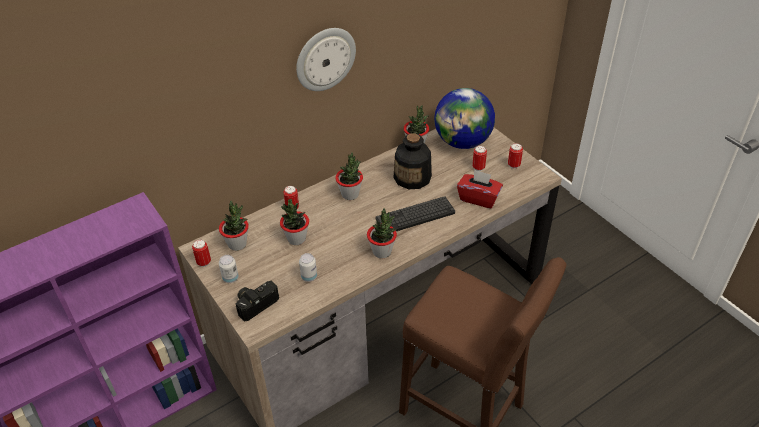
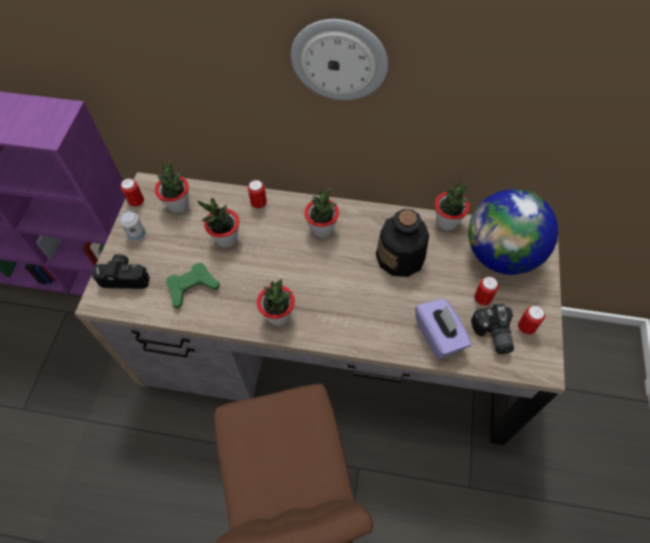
camera: 45 degrees right, 15 degrees up
(309, 277) = (192, 287): can -> green game controller
(415, 216) = (353, 302): keyboard -> none
(478, 198) = (439, 336): red tissue box -> purple tissue box
(502, 179) = (492, 335): none -> camera

